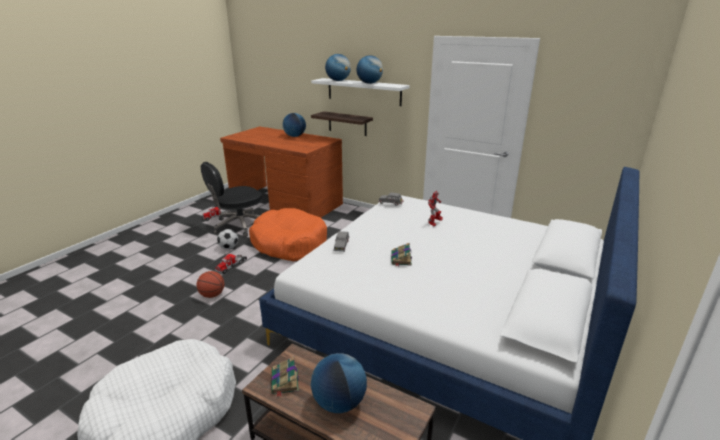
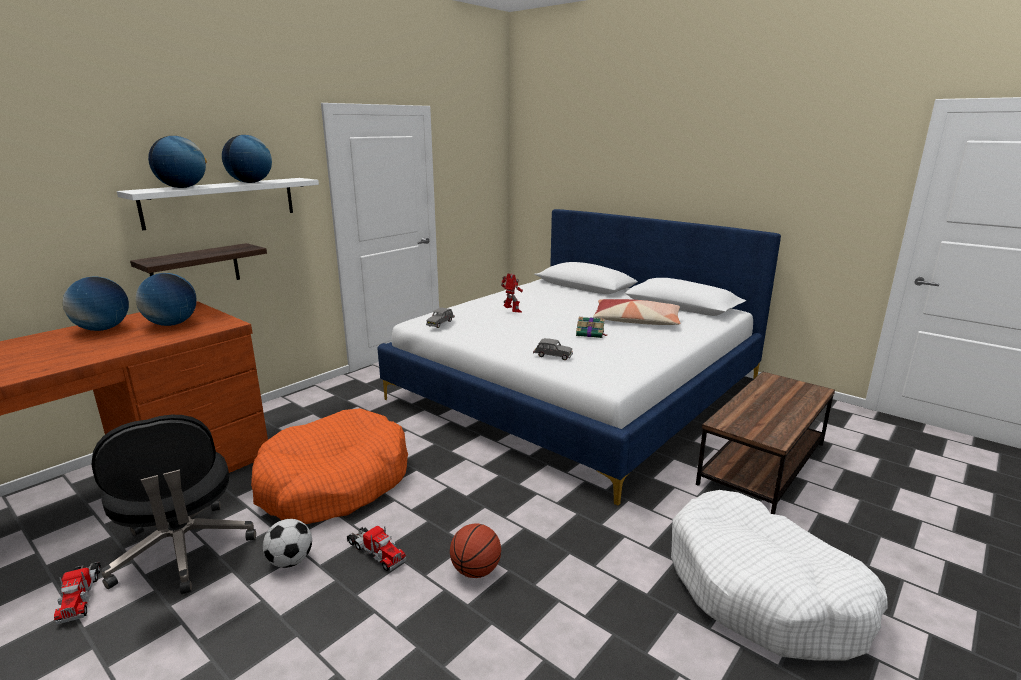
camera: 80 degrees left, 5 degrees down
(285, 382) = (764, 428): book -> none
(339, 402) = (778, 404): globe -> globe (172, 324)
(454, 283) = (636, 321): none -> pillow

